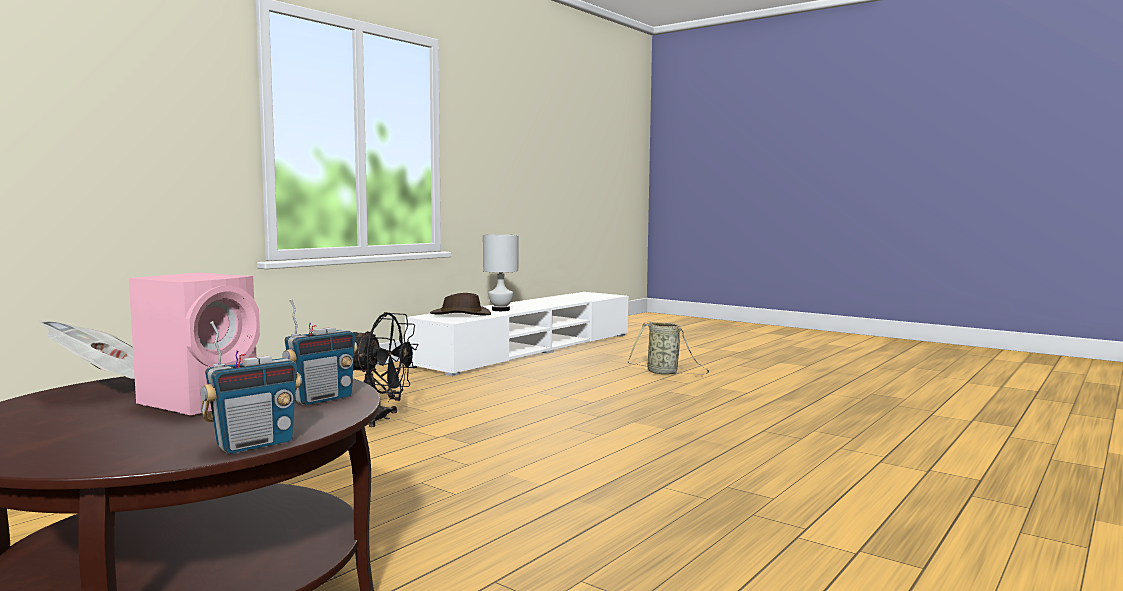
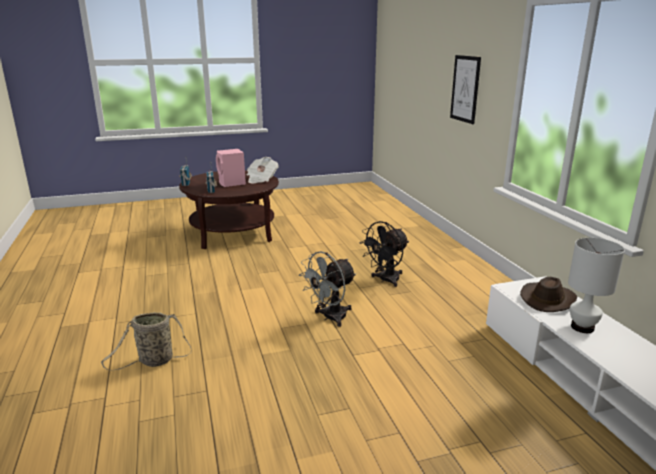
camera: 125 degrees right, 15 degrees up
(119, 118) = (465, 89): none -> picture
(535, 422) = (329, 318): none -> grey fan
(664, 373) = (423, 450): basket -> basket (153, 361)

